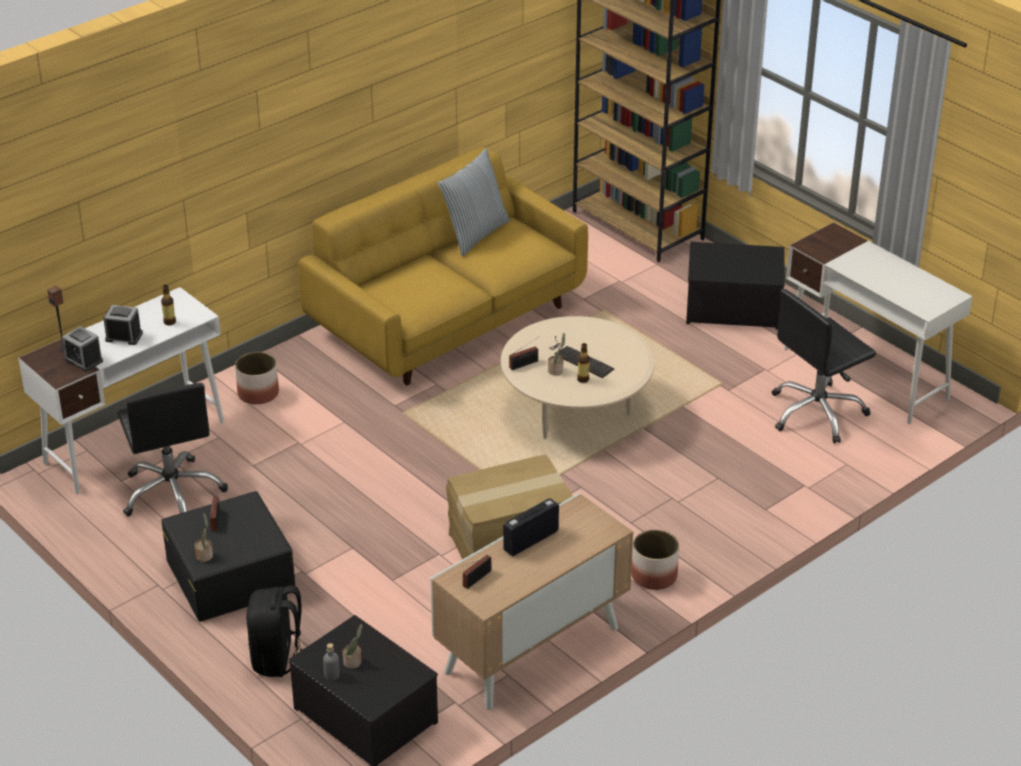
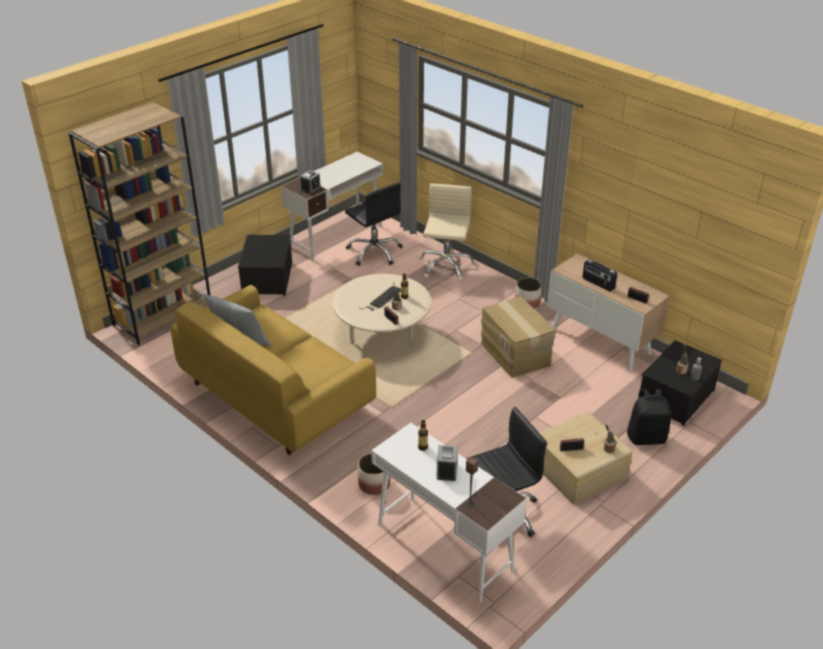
camera: 95 degrees left, 0 degrees up
(83, 360) = (483, 488): alarm clock -> alarm clock (310, 189)
(230, 574) = (578, 470): black storage box -> beige storage box
(775, 490) = (445, 266): none -> beige office chair

